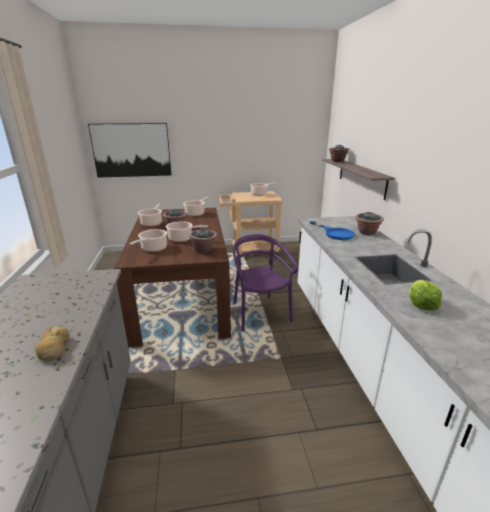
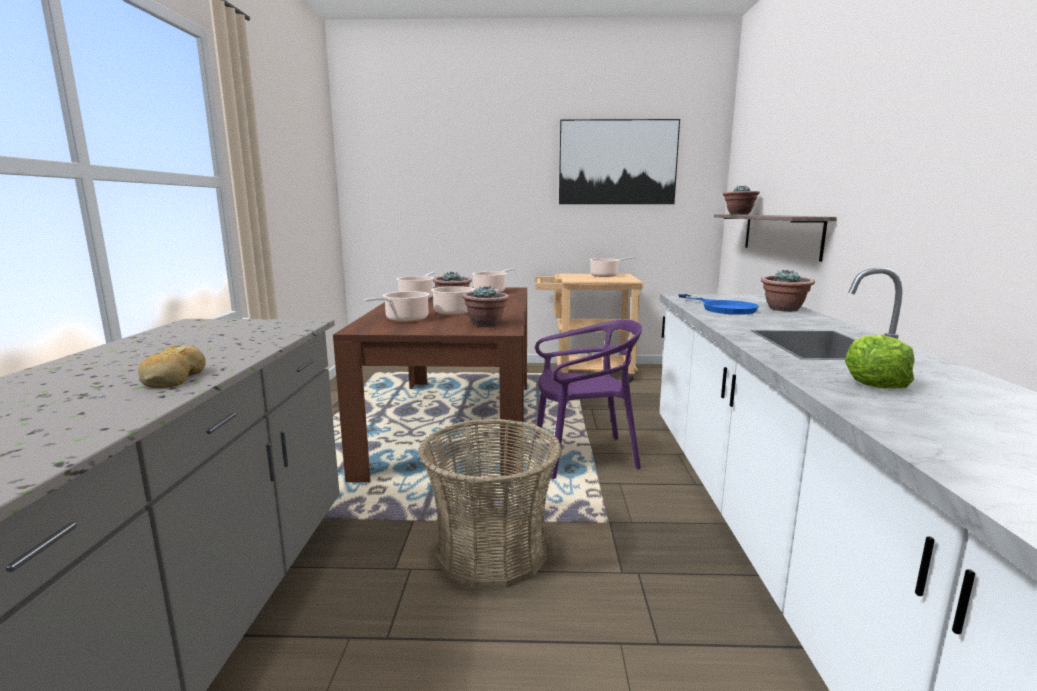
camera: 10 degrees right, 10 degrees down
(131, 150) = (406, 202): picture -> picture (617, 162)
(223, 385) = (491, 551): none -> basket
(259, 313) = (583, 455): purple chair -> purple chair turned 90 degrees clockwise

